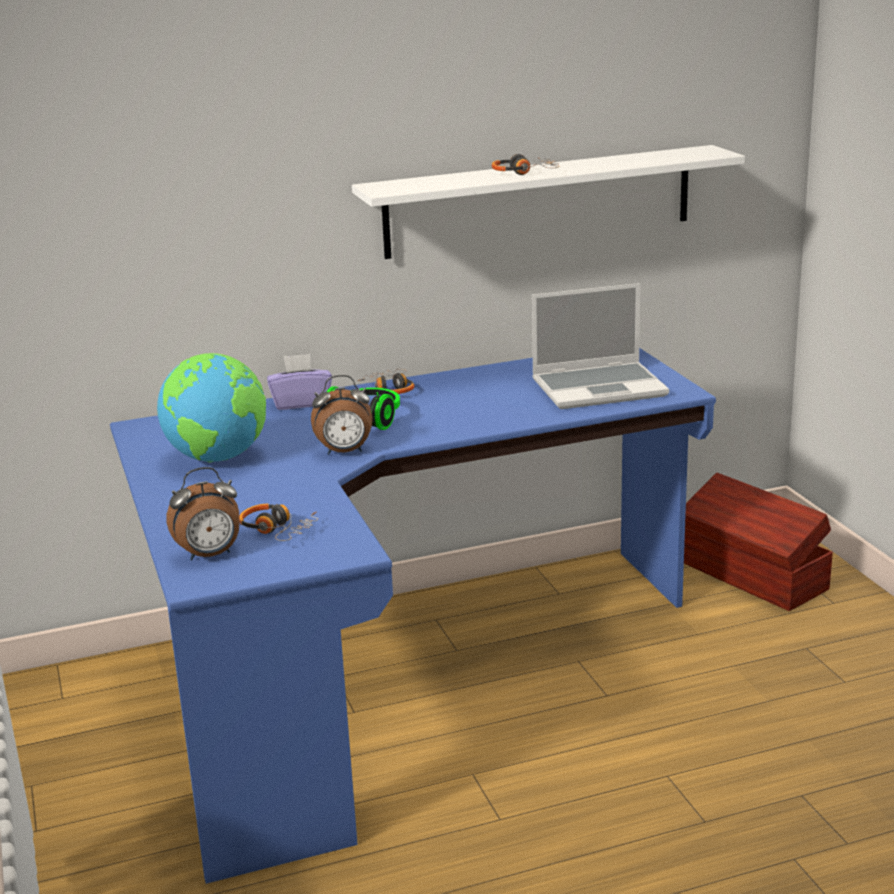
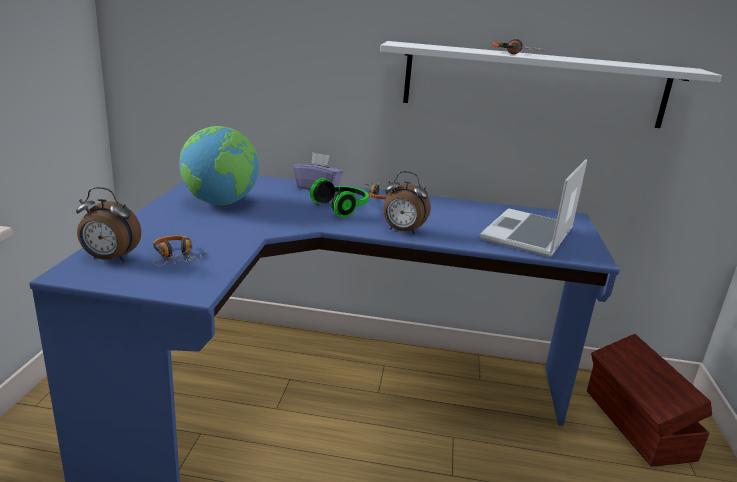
camera: 25 degrees right, 0 degrees up
(344, 452) = (297, 223): alarm clock -> alarm clock (402, 231)
(600, 387) = (529, 235): laptop -> laptop turned 105 degrees clockwise

